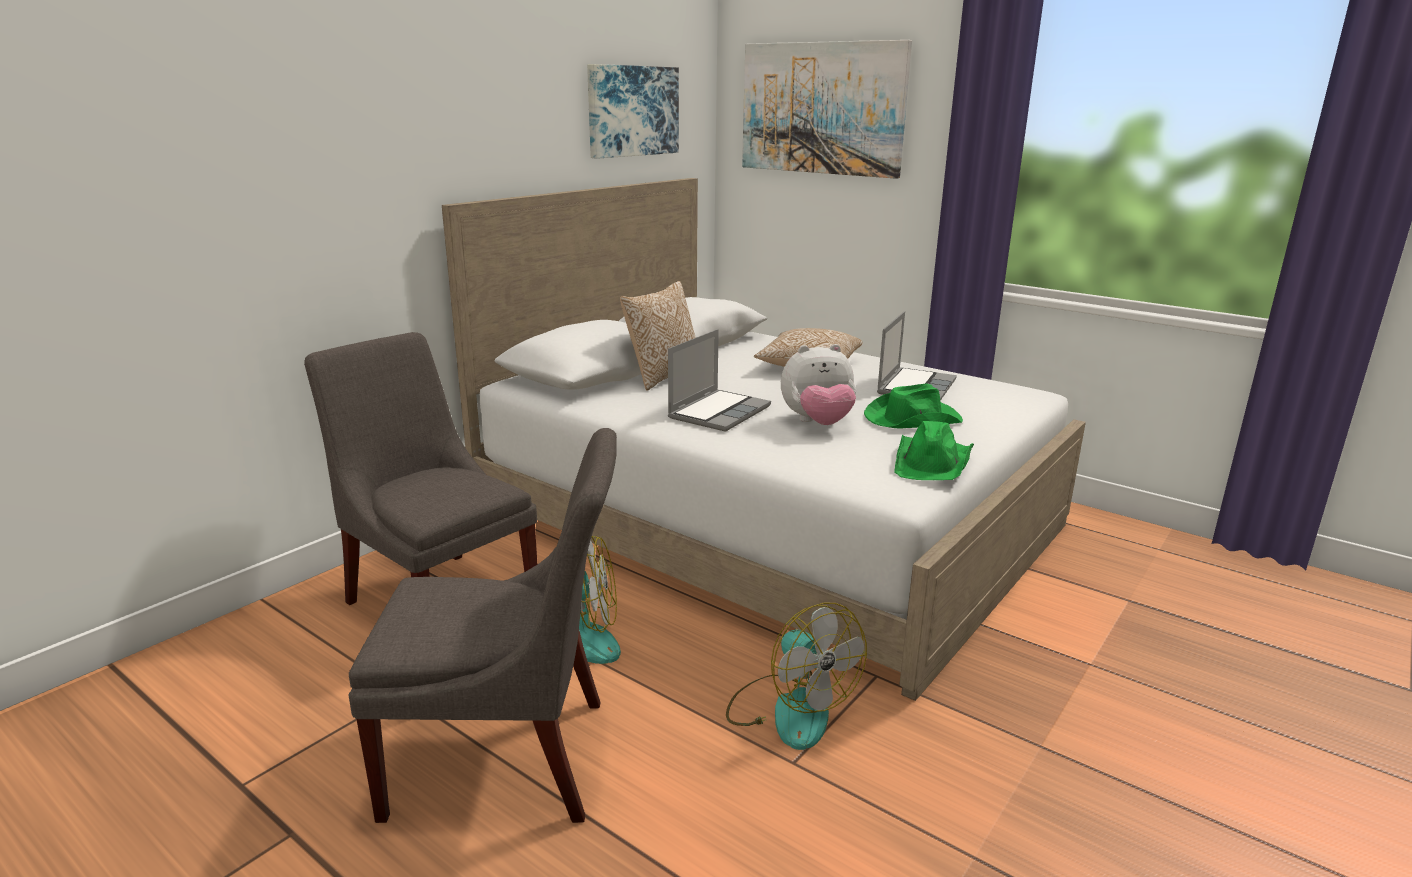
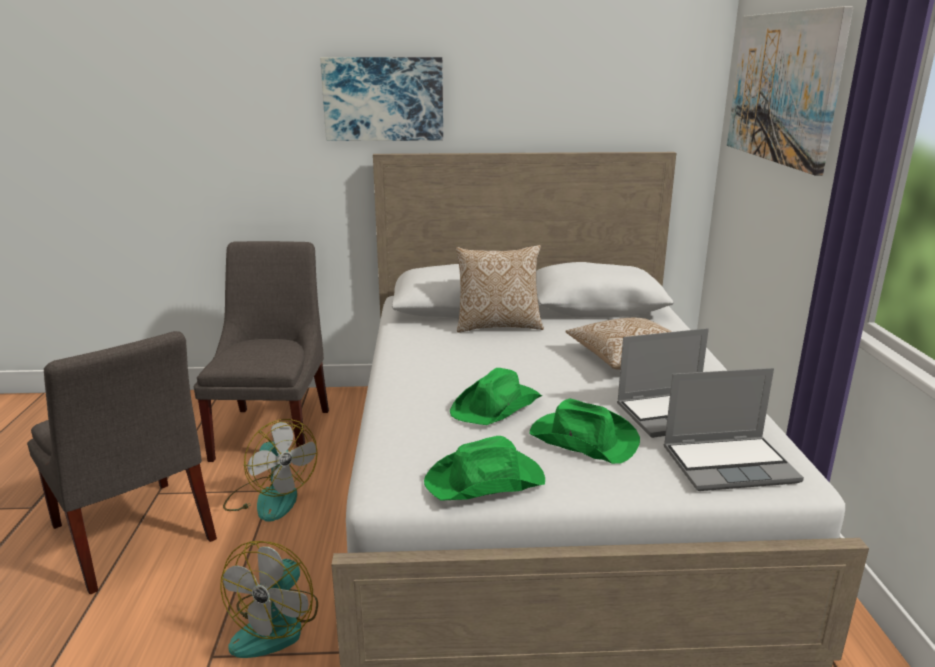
camera: 50 degrees right, 0 degrees up
(632, 111) = (596, 85): picture -> picture (383, 99)
(719, 412) = (457, 366): laptop -> laptop (730, 464)
(817, 423) = (497, 406): plush toy -> green hat

